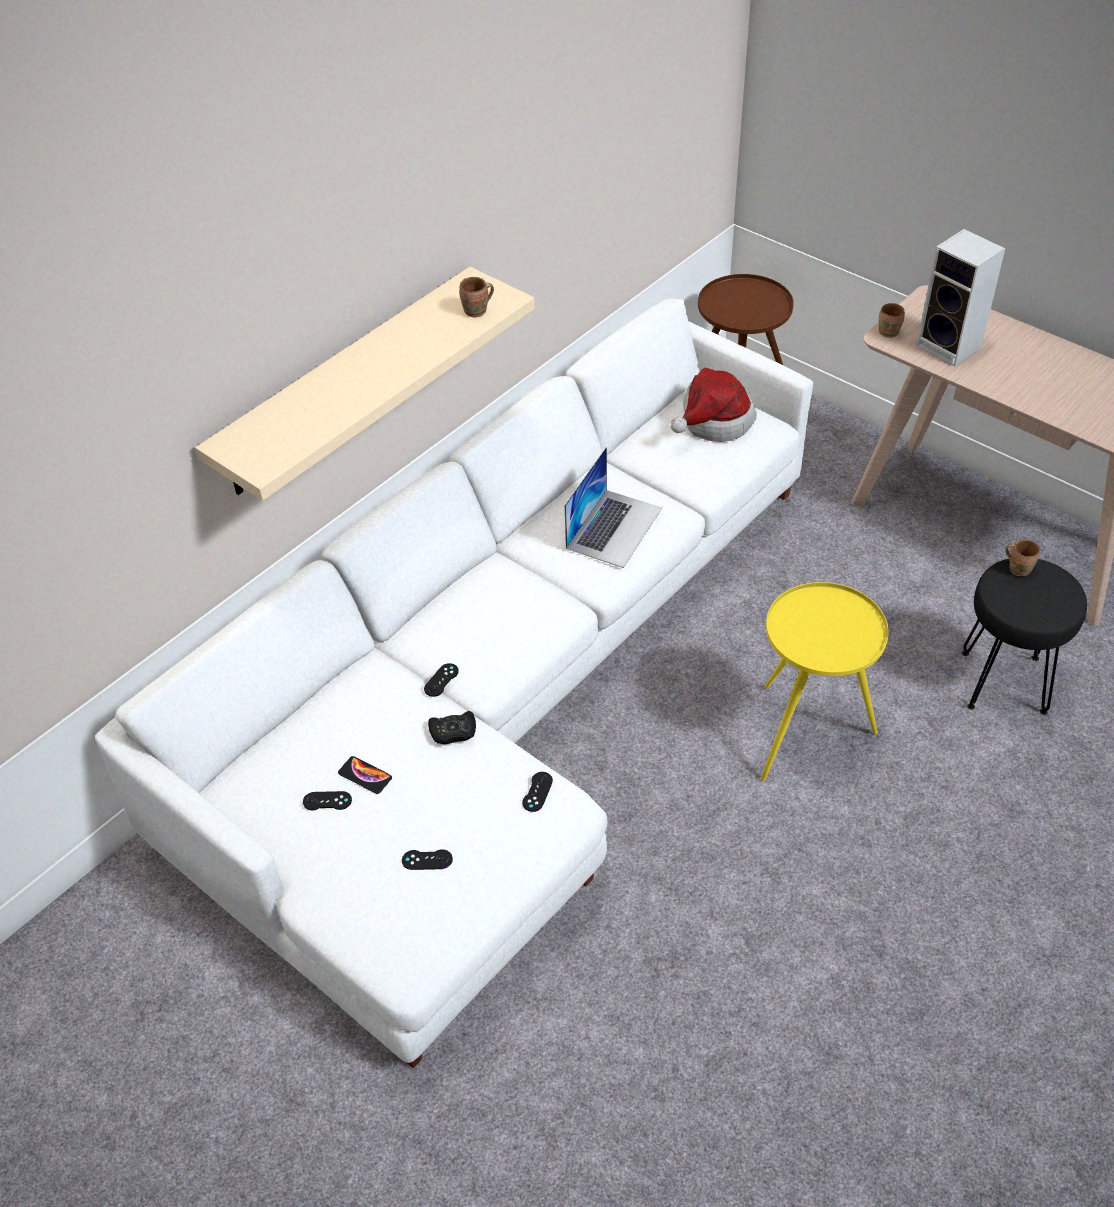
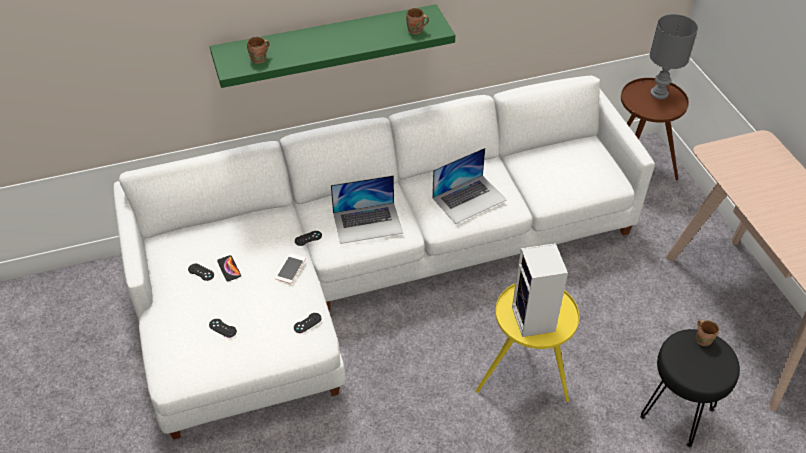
camera: 30 degrees right, 0 degrees up
(347, 382) = (327, 45): beige shelf -> green shelf
(453, 732) = (290, 268): black game controller -> phone
(506, 620) = (367, 222): none -> laptop
(712, 422) = (579, 163): hat -> none
(744, 294) = (658, 94): none -> grey table lamp
(890, 332) = (715, 150): brown mug -> brown mug (260, 59)
(951, 347) = (749, 176): speaker -> speaker (534, 320)

